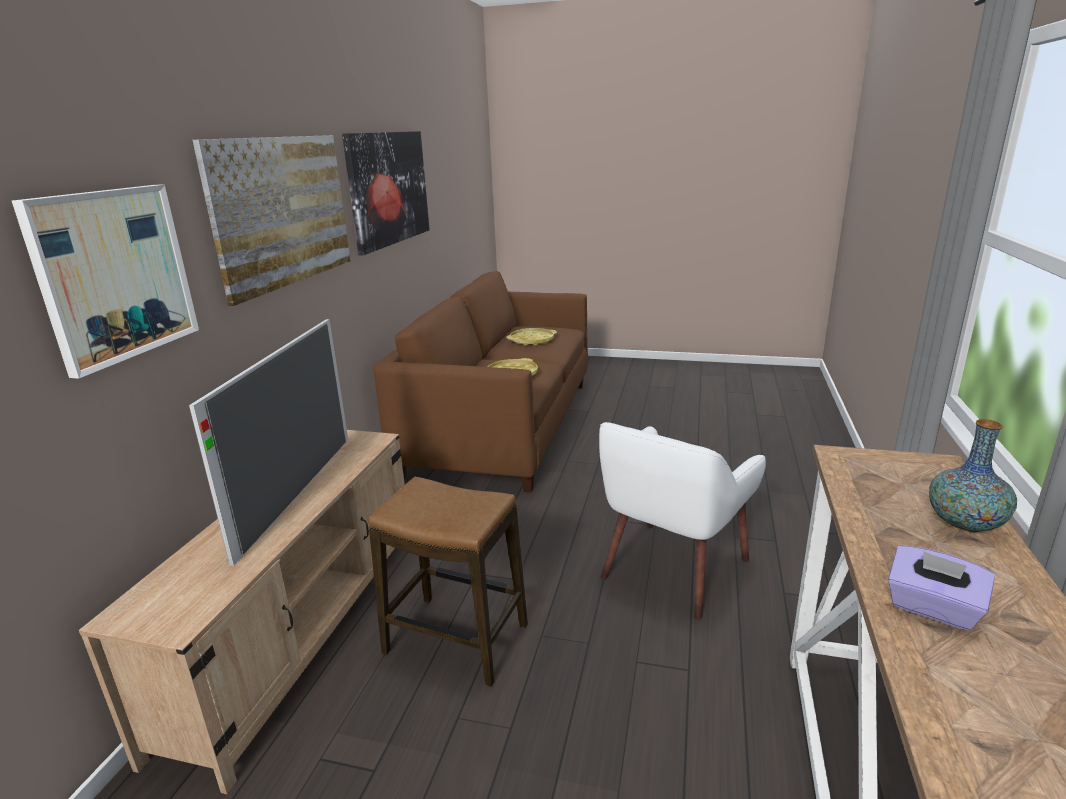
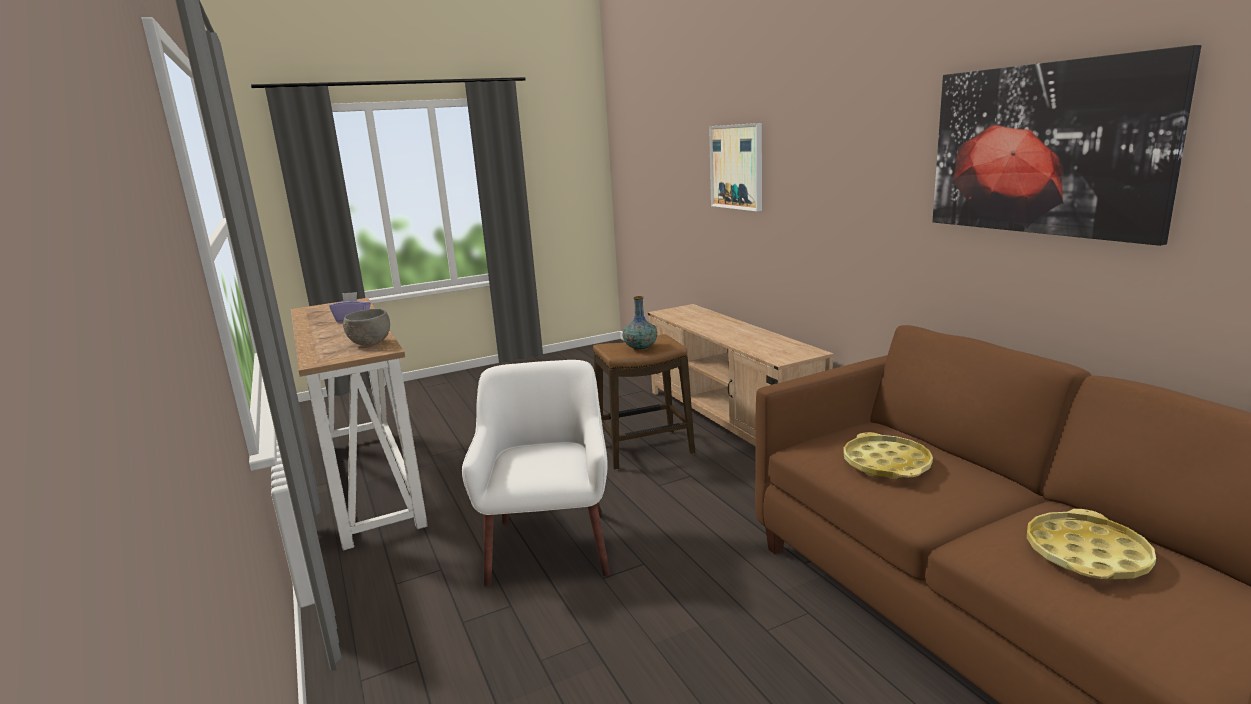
camera: 140 degrees right, 5 degrees down
(283, 211) = (844, 152): picture -> none
(299, 492) = (738, 335): television -> none
(867, 480) = (369, 343): none -> grey bowl
(965, 523) = (321, 341): vase -> vase (640, 348)

